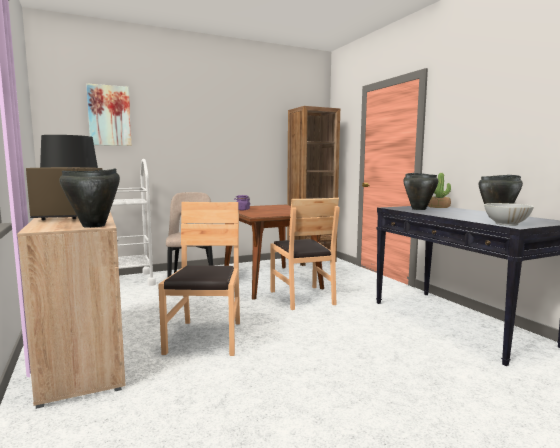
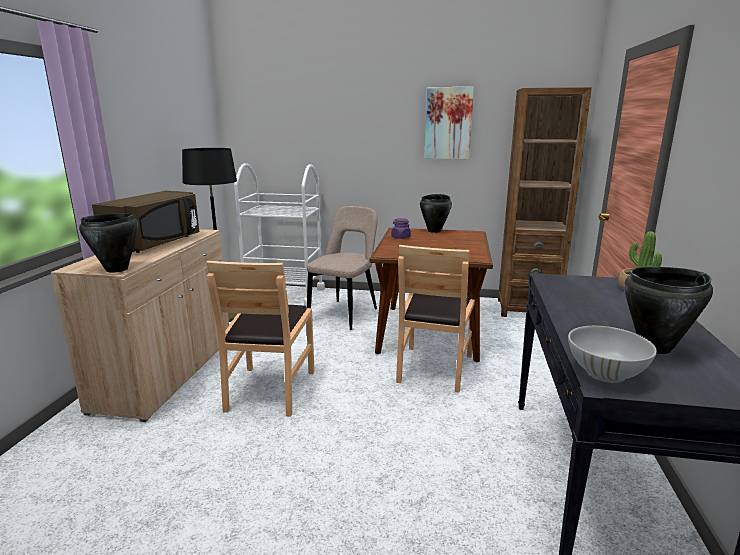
camera: 35 degrees right, 10 degrees up
(109, 115) = (287, 112): picture -> picture (448, 123)
(206, 337) = (270, 390): brown chair -> brown chair turned 150 degrees clockwise
(419, 209) = (582, 290): black cooking pot -> black cooking pot (434, 231)

